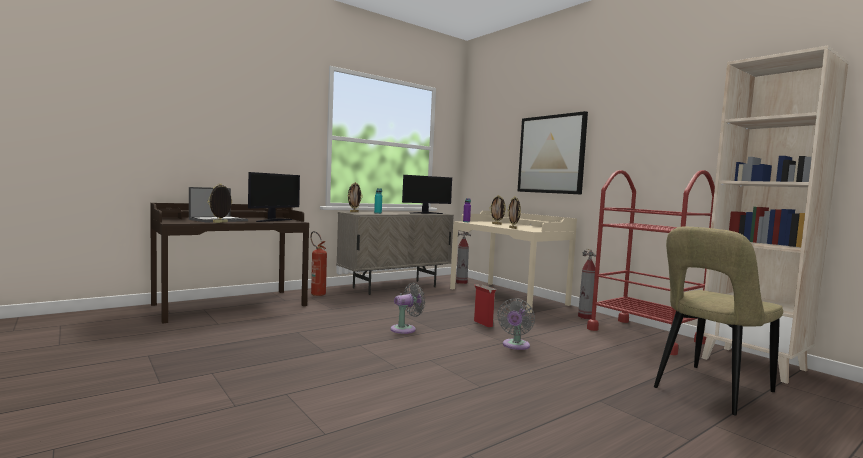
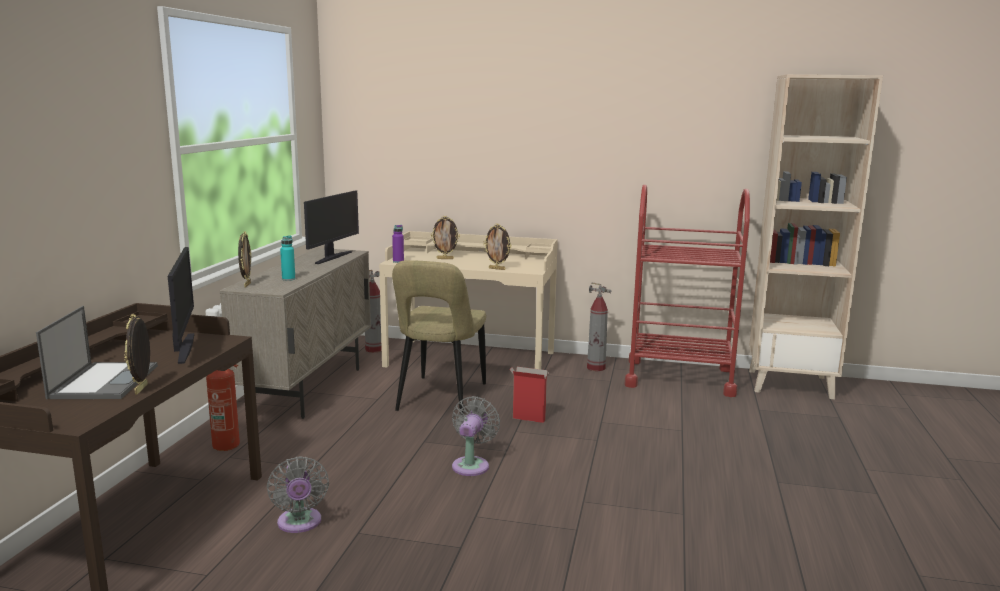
camera: 40 degrees left, 10 degrees up
(515, 346) = (614, 441): grey fan -> grey fan (299, 524)
(551, 154) = (509, 149): picture -> none
(710, 391) = (813, 431): beige chair -> beige chair (440, 399)

